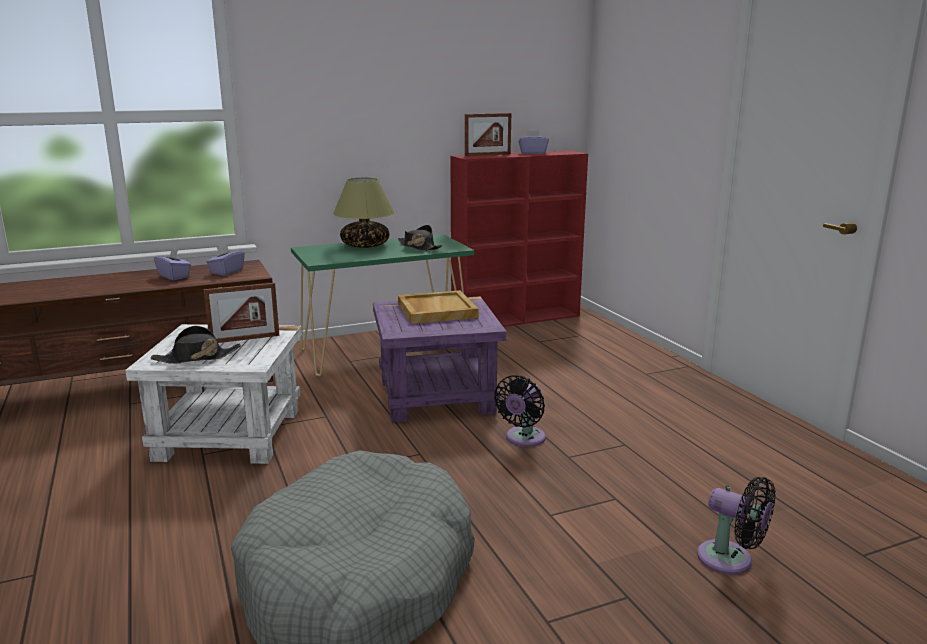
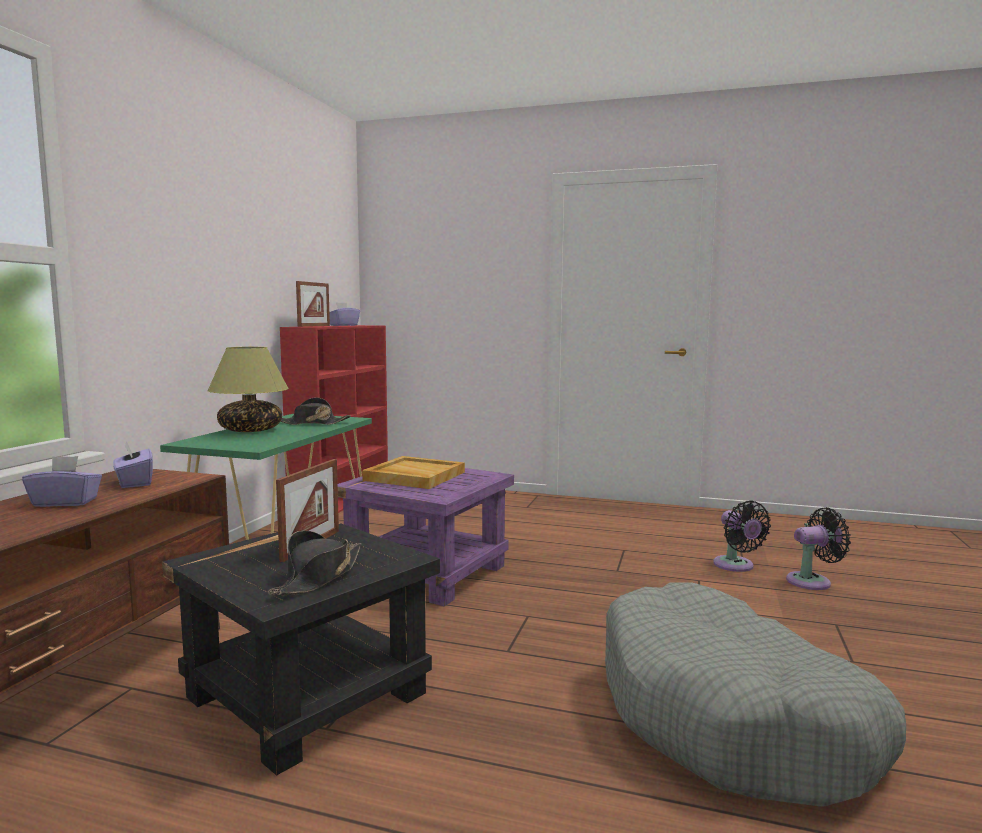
camera: 50 degrees left, 10 degrees down
(231, 434) = (307, 693): white side table -> black side table
(523, 439) = (565, 573): black fan -> black fan (736, 566)

